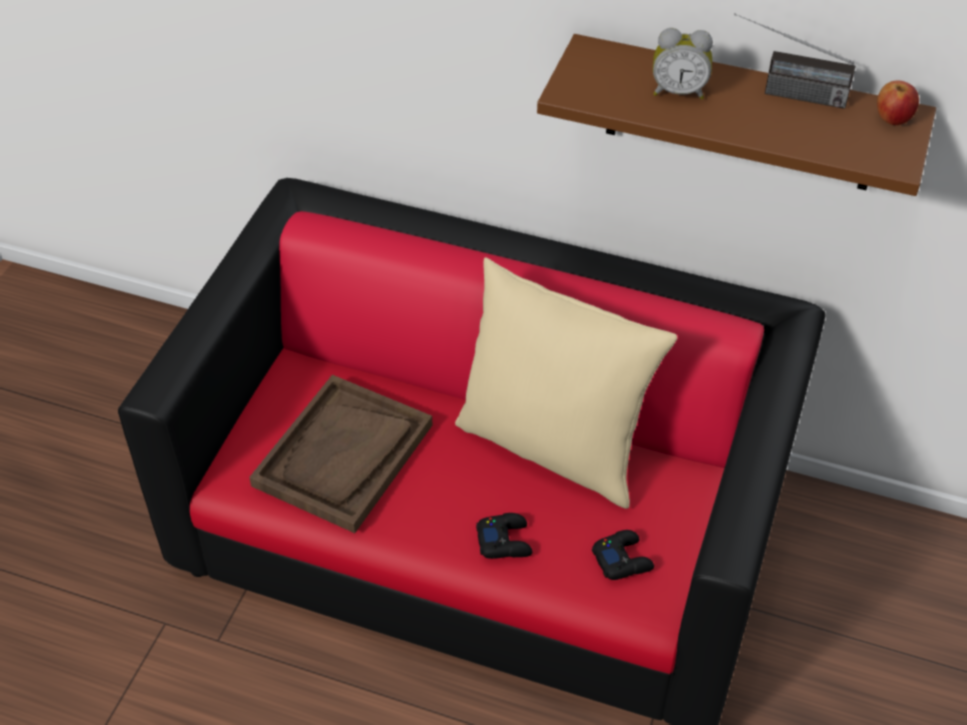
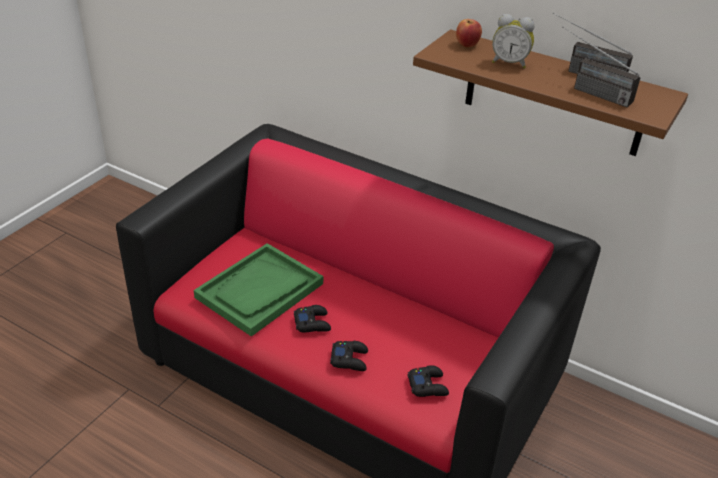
camera: 10 degrees right, 10 degrees down
(343, 456) = (259, 291): brown tray -> green tray
(436, 493) = (312, 323): none -> black game controller
(553, 446) = (399, 309): beige pillow -> none
(800, 128) = (588, 91): none -> radio
(893, 119) = (655, 95): apple -> apple (467, 45)

